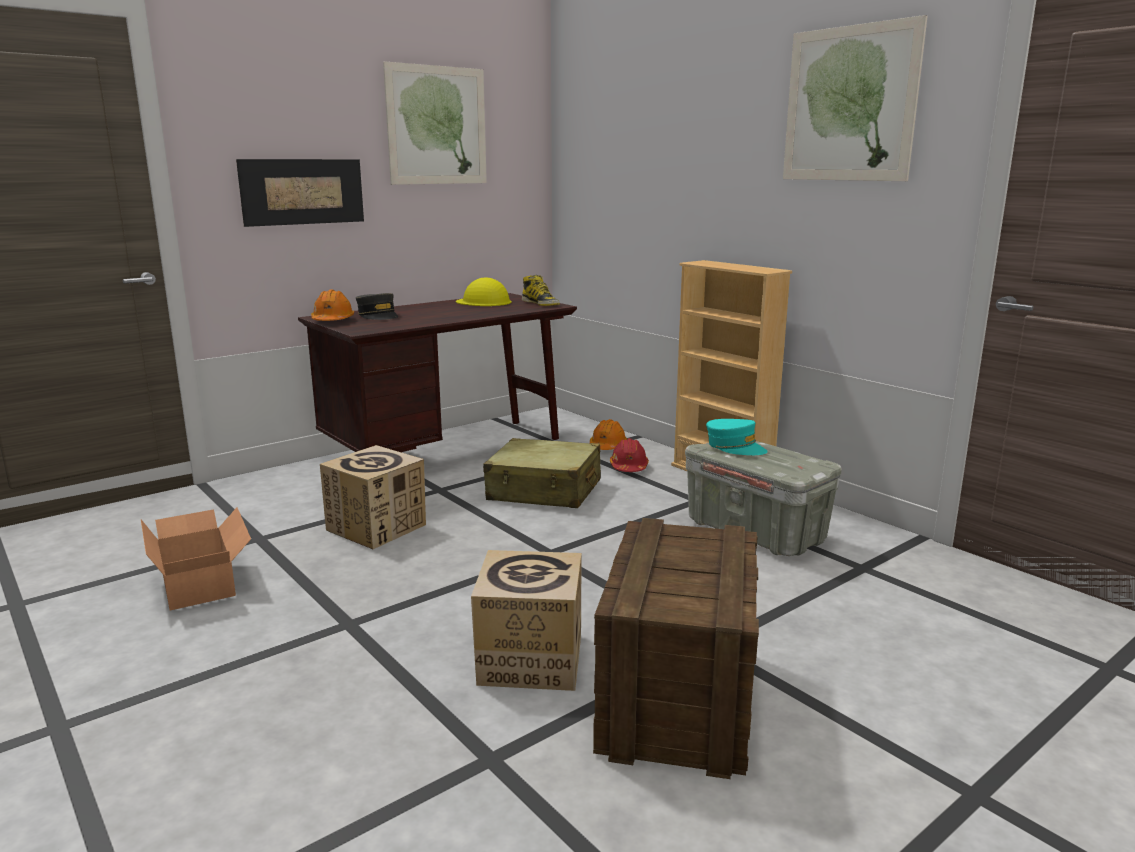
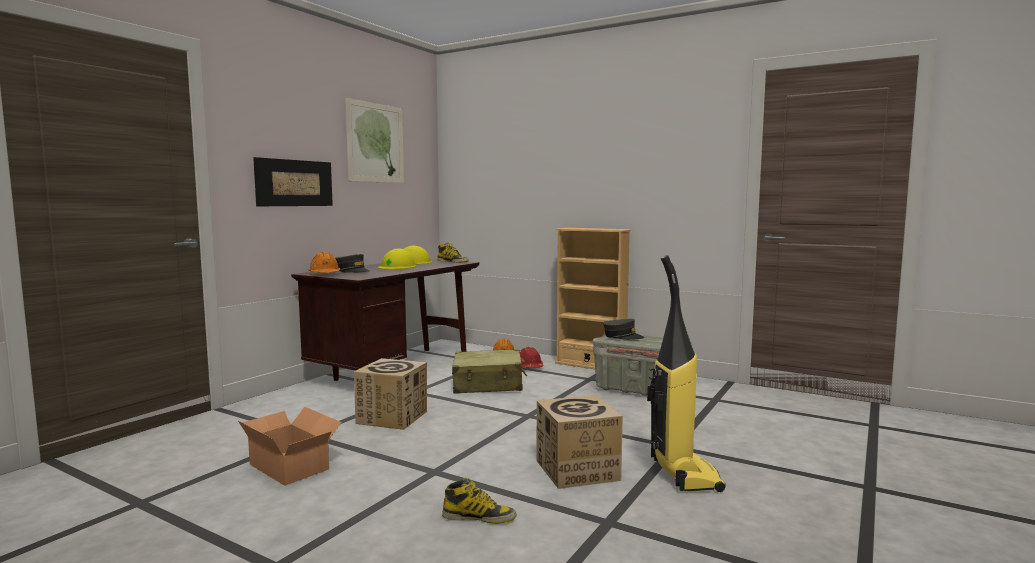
camera: 20 degrees left, 10 degrees down
(336, 709) = (479, 517): none -> boot
(449, 310) = (397, 267): none -> yellow hard hat
(677, 699) = (683, 474): crate -> vacuum cleaner
(735, 447) = (622, 336): turquoise cap -> grey cap
(849, 104) = (660, 132): picture -> none

